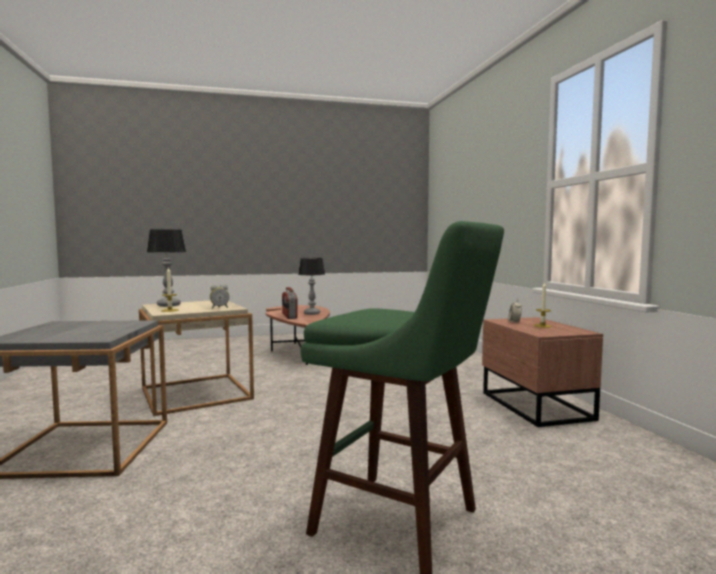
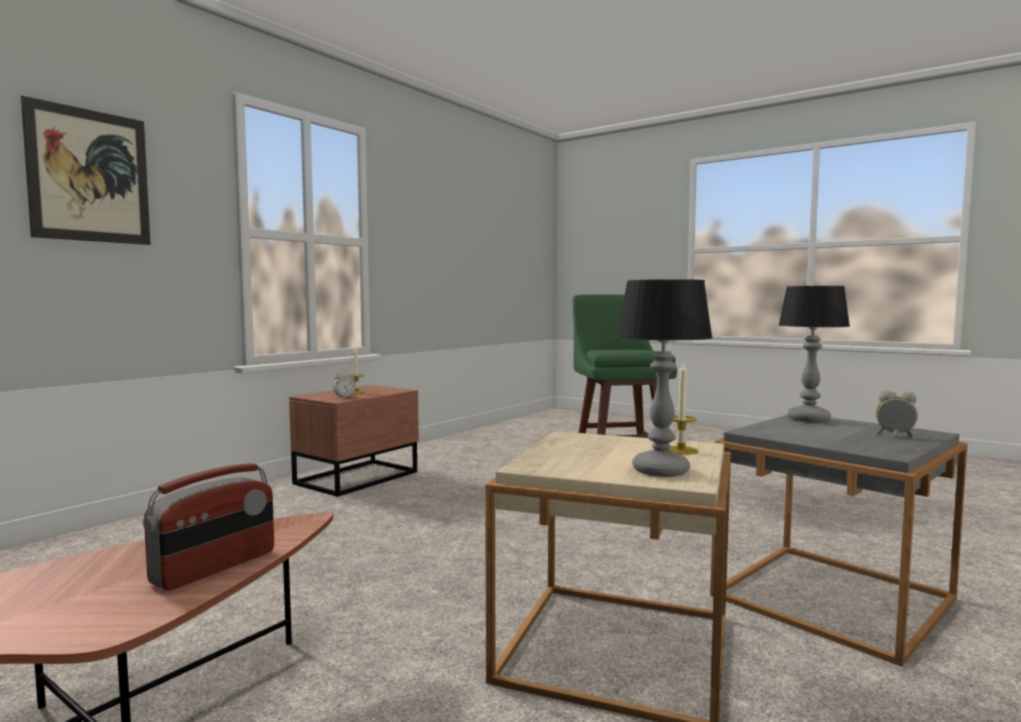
camera: 130 degrees left, 0 degrees up
(219, 308) = (588, 440): alarm clock -> alarm clock (895, 436)
(312, 313) = (130, 561): table lamp -> table lamp (809, 419)
(496, 172) = (90, 176): none -> picture

